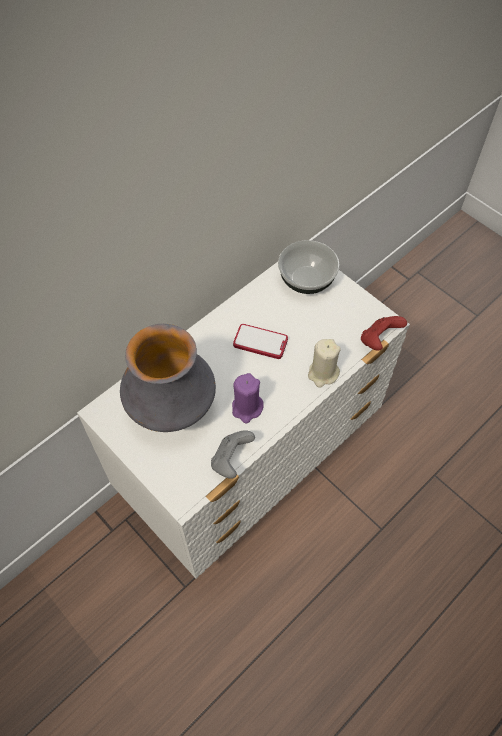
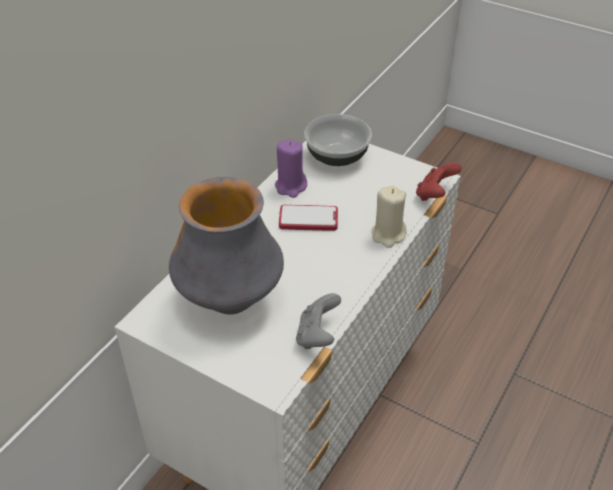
camera: 15 degrees left, 15 degrees down
(247, 408) = (316, 282): purple candle -> purple candle (291, 186)

